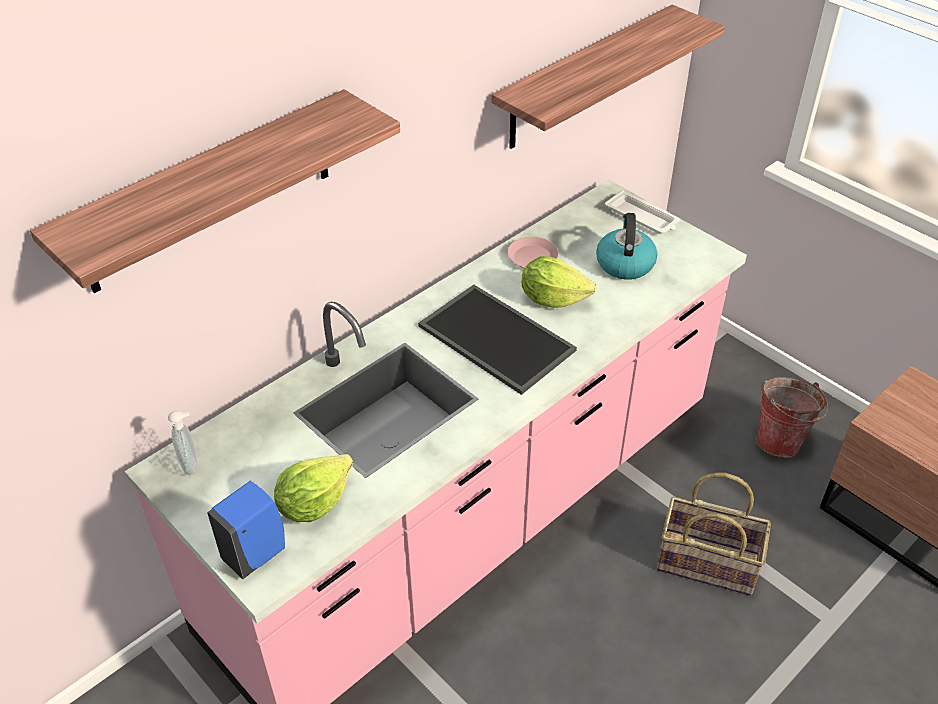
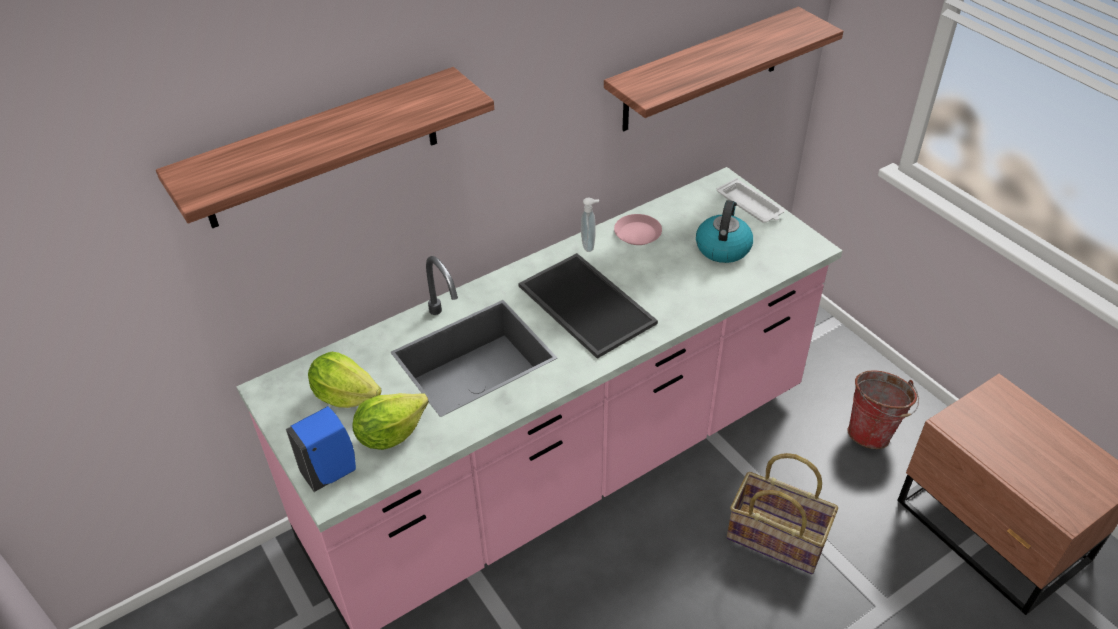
camera: 10 degrees right, 0 degrees up
(192, 464) = (294, 387): soap dispenser -> soap dispenser (589, 245)
(553, 298) = (647, 273): lettuce -> lettuce (345, 395)

